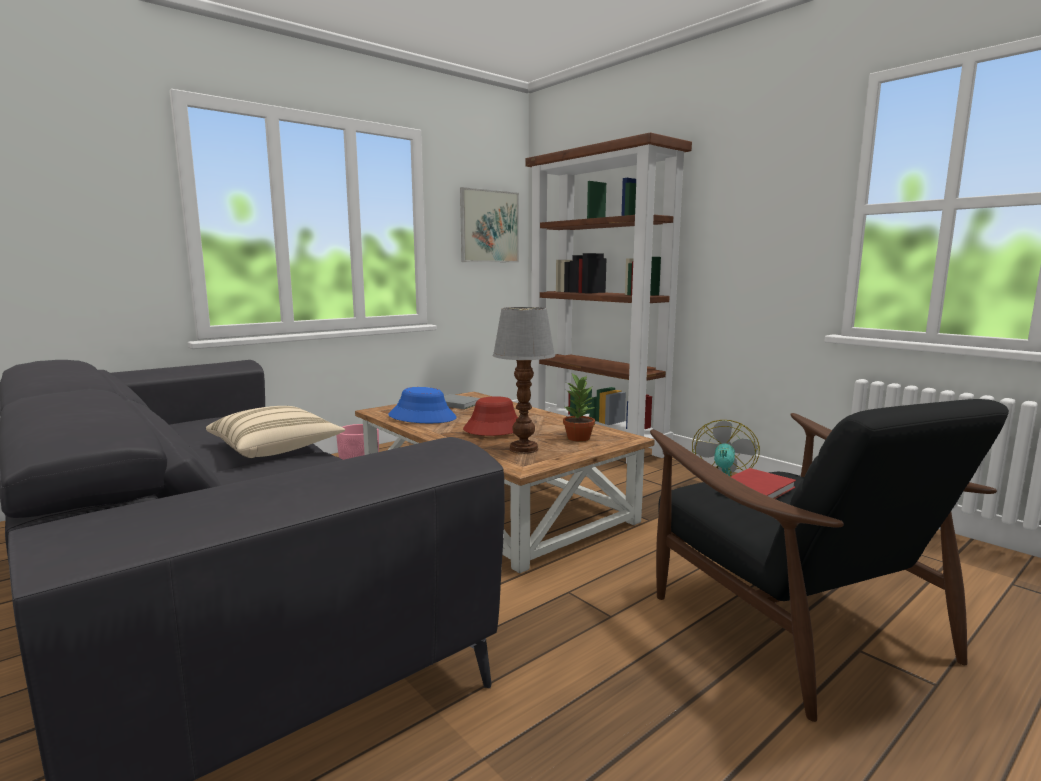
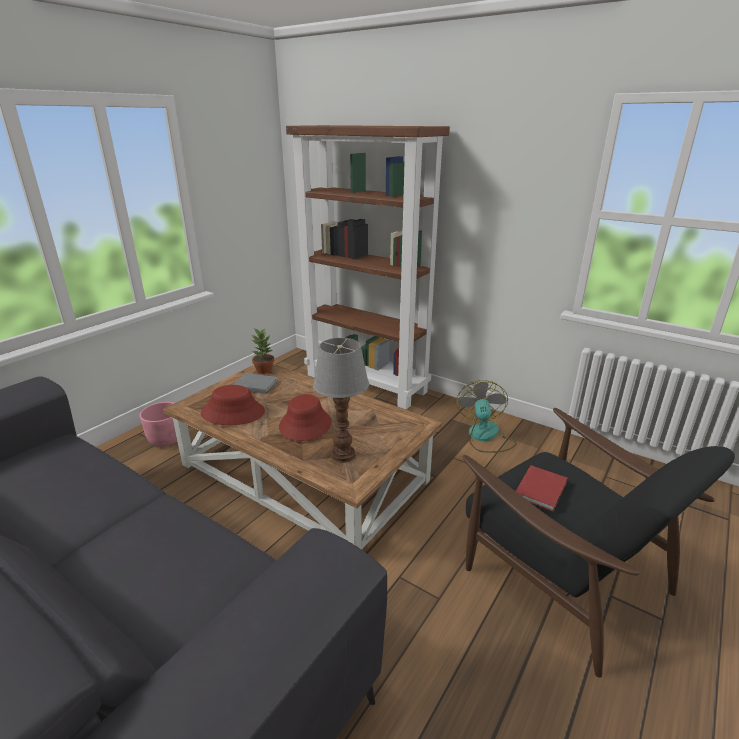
camera: 15 degrees left, 15 degrees up
(277, 450) = (122, 504): beige pillow -> none
(422, 417) = (233, 412): blue hat -> red hat
(489, 226) = (250, 186): picture -> none
(578, 438) = (381, 429): potted plant -> potted plant (264, 370)

